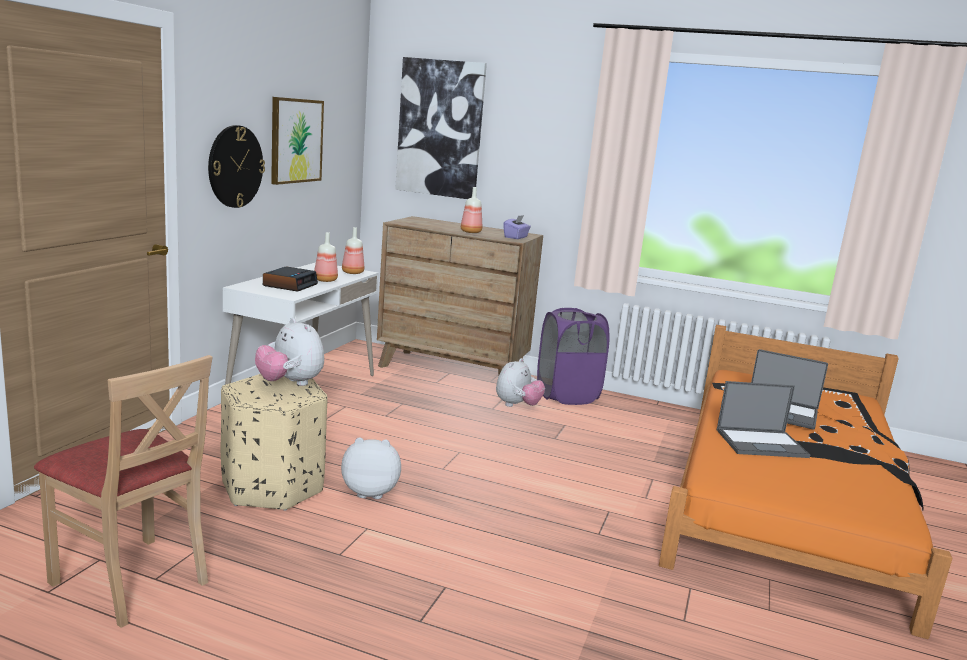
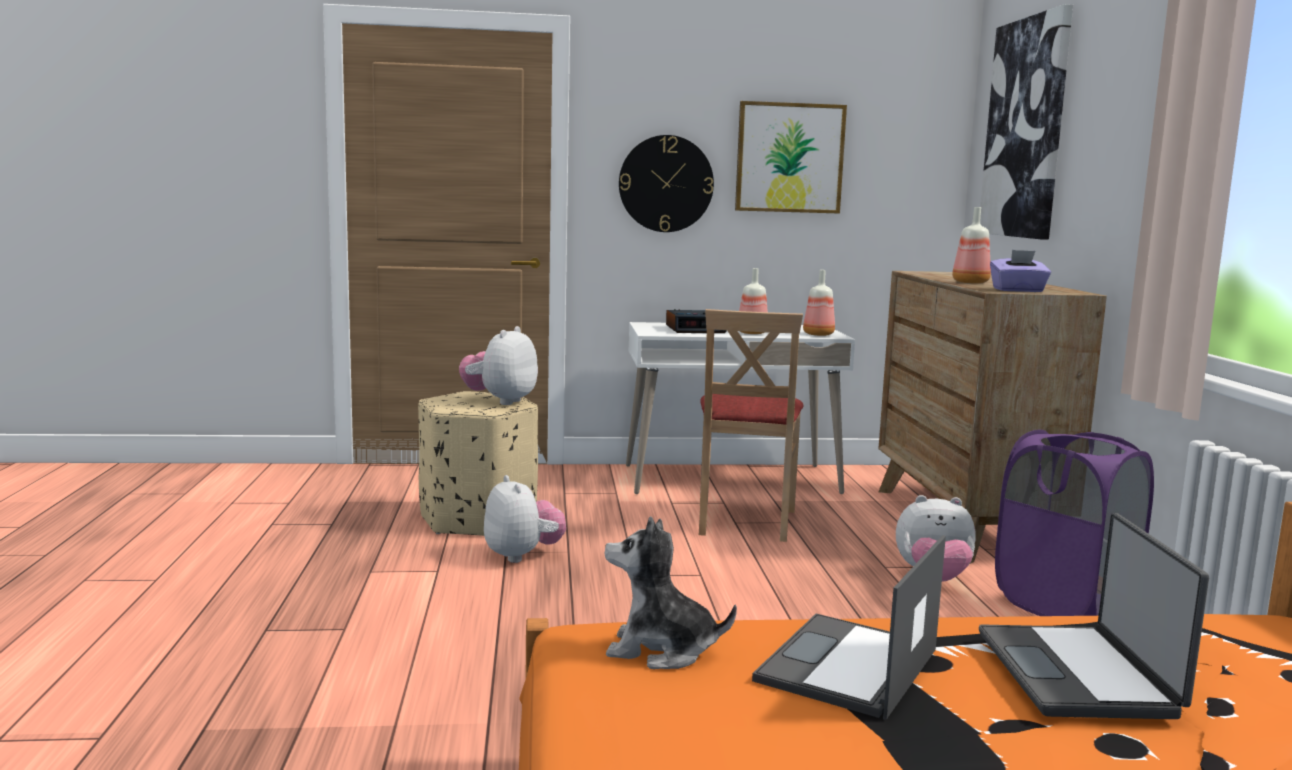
camera: 65 degrees right, 5 degrees down
(132, 580) = (263, 518): beige chair -> beige chair (744, 521)
(738, 470) = (661, 650): none -> plush toy
(762, 443) = (847, 667): laptop -> laptop turned 60 degrees clockwise

